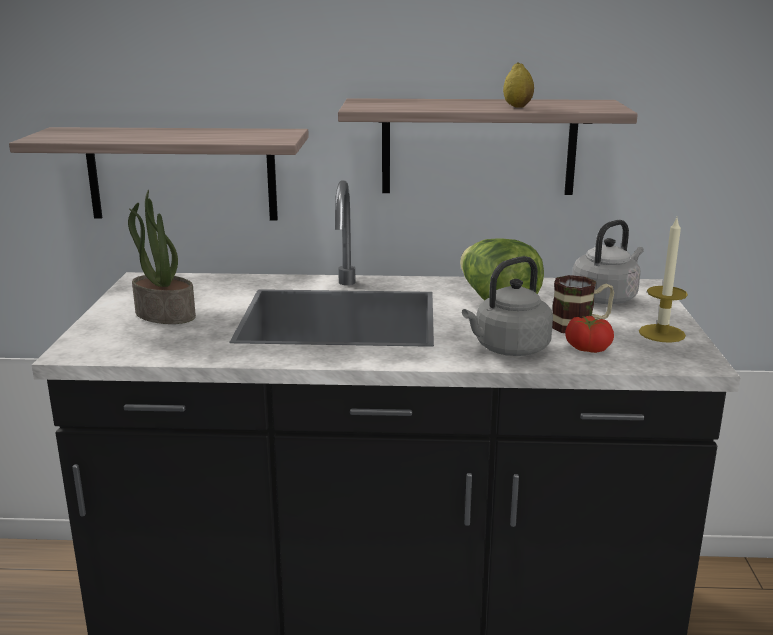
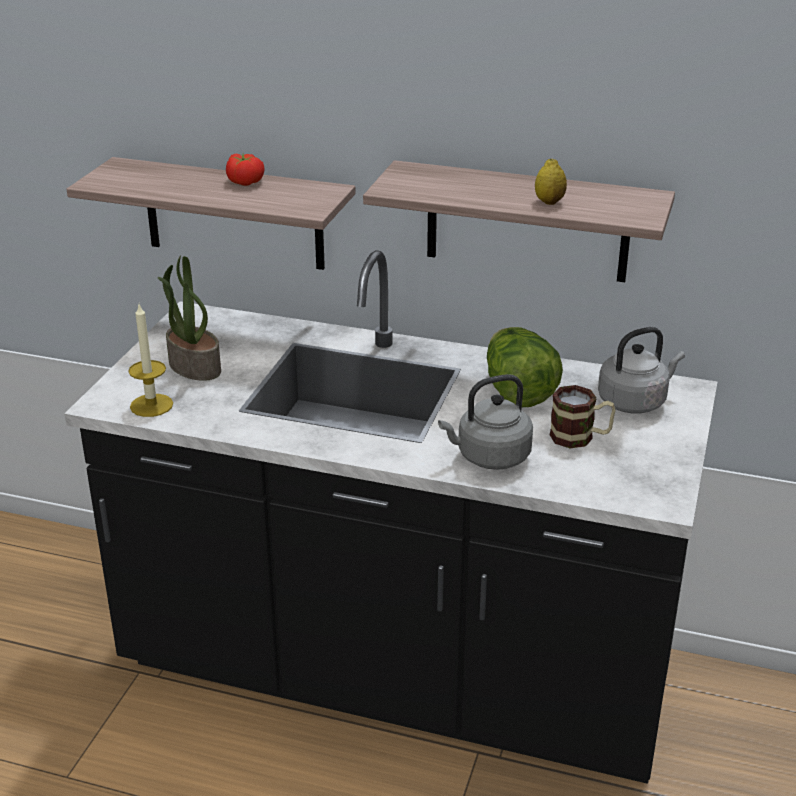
camera: 15 degrees right, 10 degrees up
(588, 348) = (568, 467): tomato -> tomato (245, 181)
(662, 333) = (656, 459): candle -> candle (151, 405)

